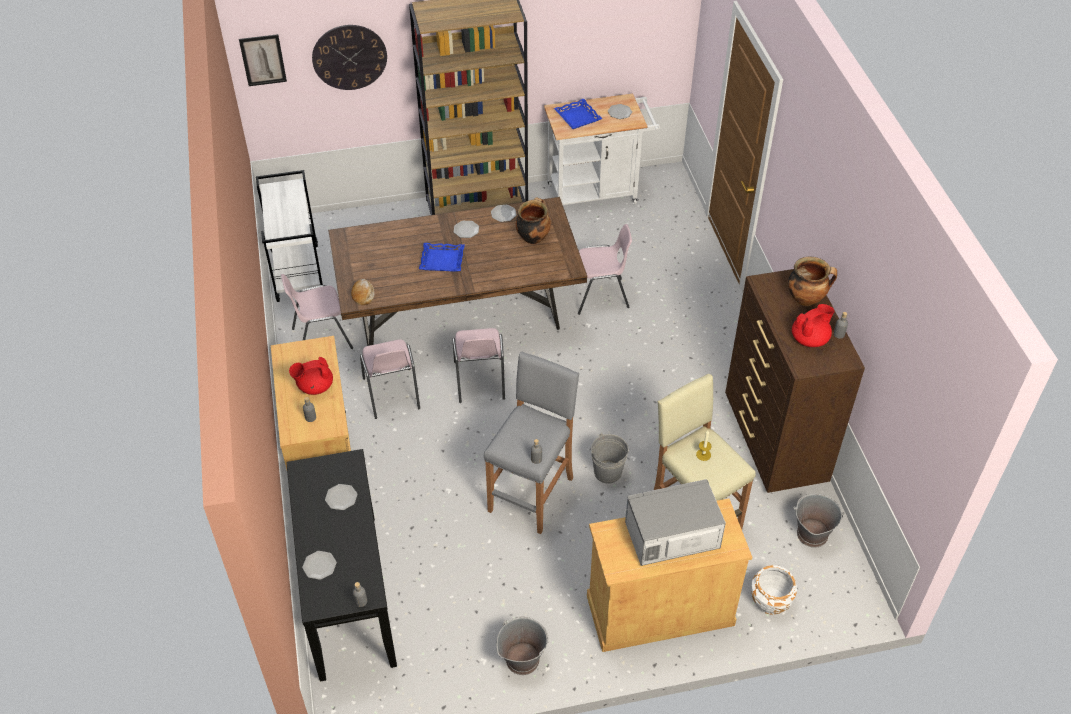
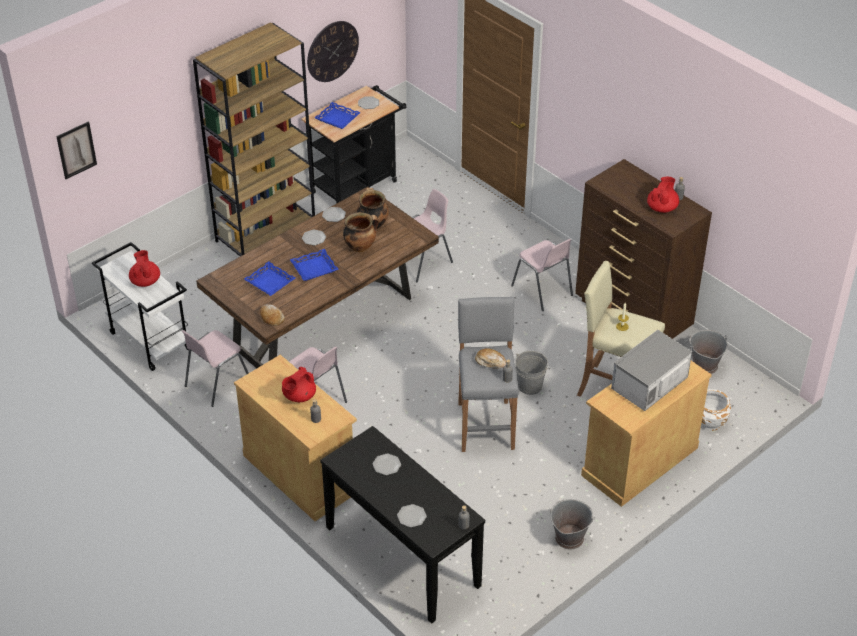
camera: 30 degrees left, 5 degrees down
(290, 212) = (145, 281): none -> red teapot
(349, 57) = (146, 124): wall clock -> wall clock (332, 51)
(390, 258) = (269, 282): none -> blue tray
(479, 381) = (378, 362): pink chair -> pink chair (542, 291)
(534, 432) = (490, 362): none -> bread
(597, 193) = (358, 184): white cart -> black cart
(806, 298) = (638, 182): cooking pot -> cooking pot (360, 247)

